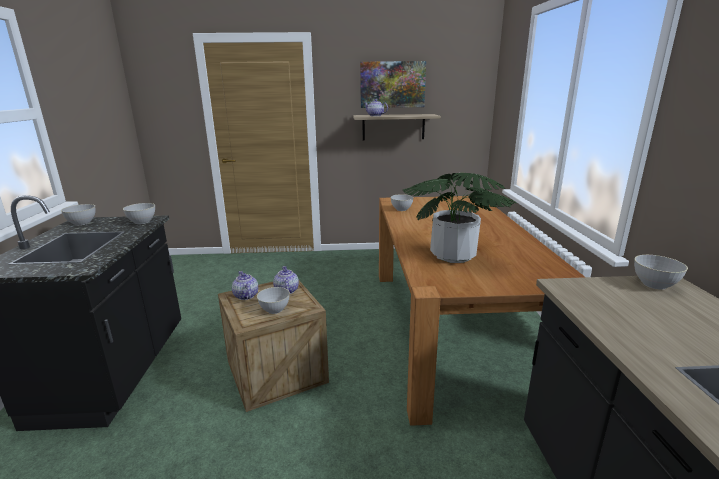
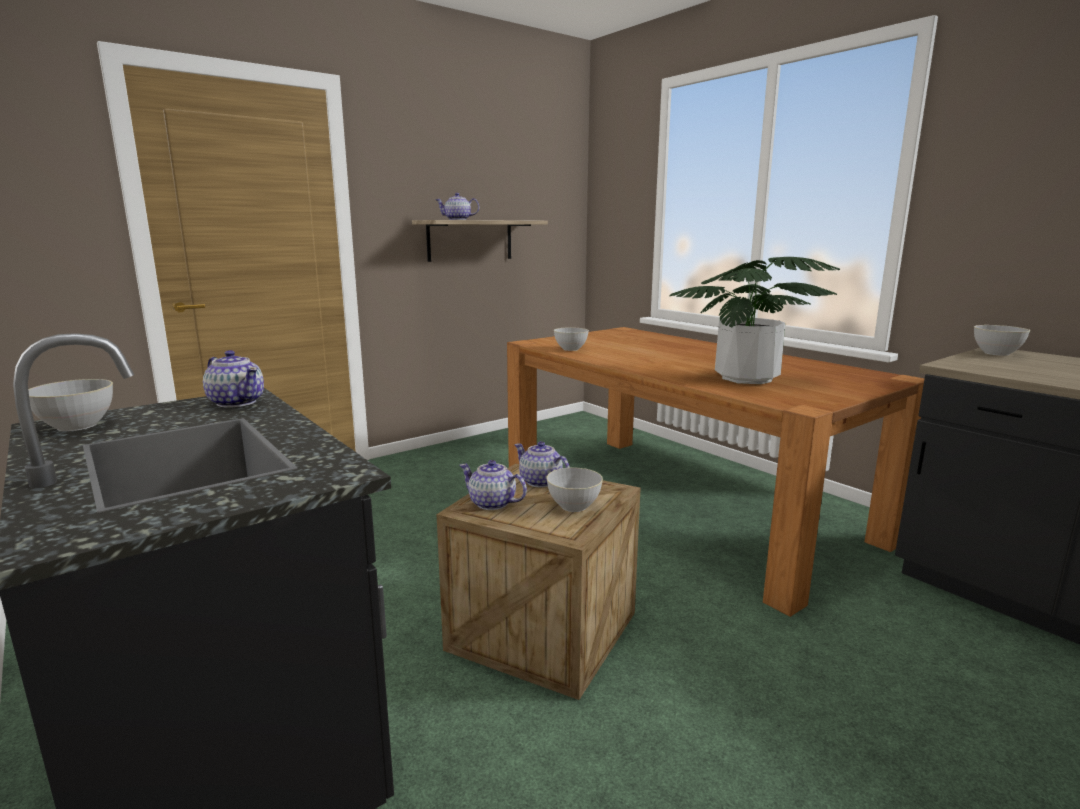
camera: 35 degrees left, 5 degrees down
(142, 222) = (237, 402): grey bowl -> teapot
(392, 84) = (466, 174): picture -> none

